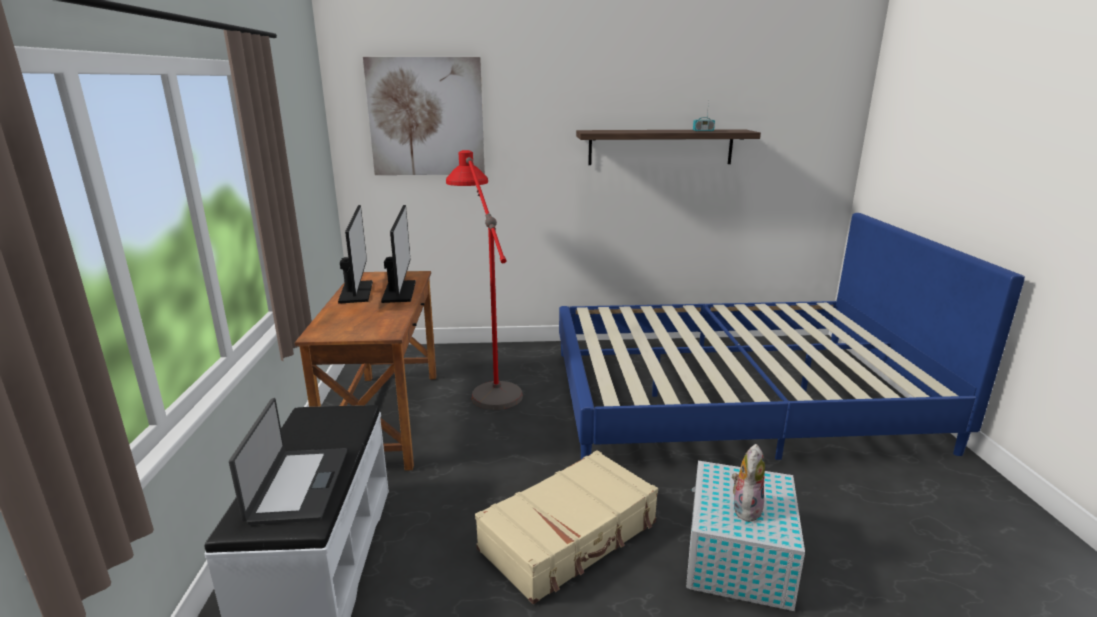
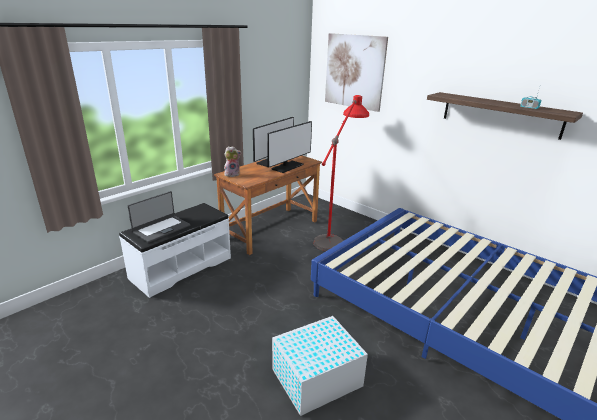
camera: 45 degrees right, 5 degrees up
(570, 536) = (263, 317): beige suitcase -> none
(745, 508) = (312, 347): plush toy -> plush toy (232, 174)

